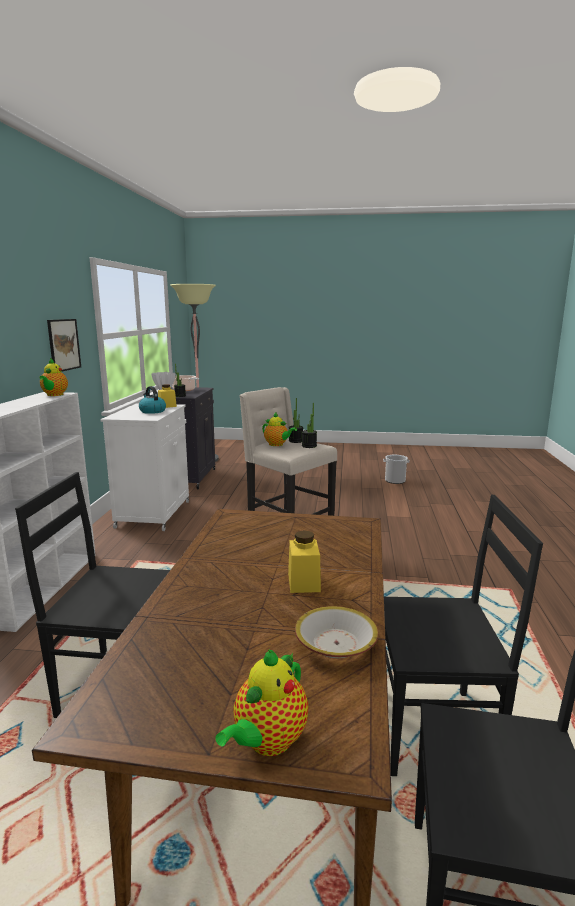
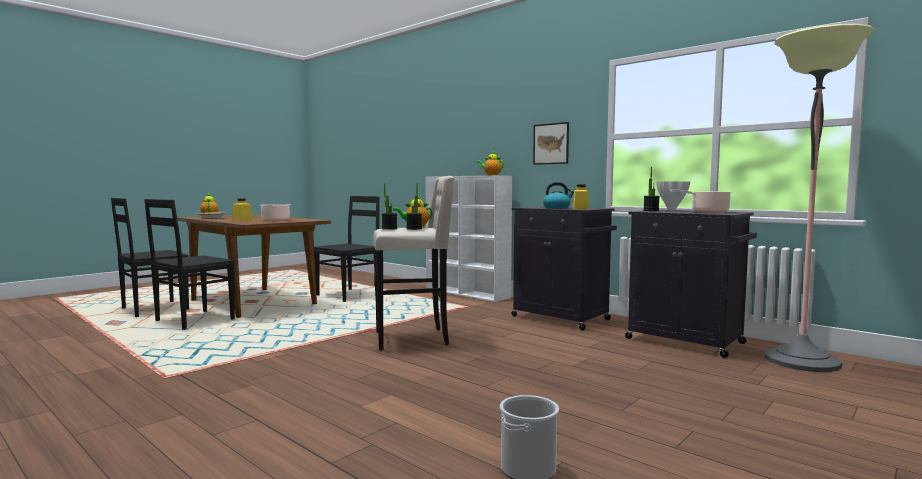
camera: 125 degrees right, 10 degrees down
(154, 513) = (562, 318): white cabinet -> black cabinet
(289, 534) = (275, 220): none -> cooking pot

